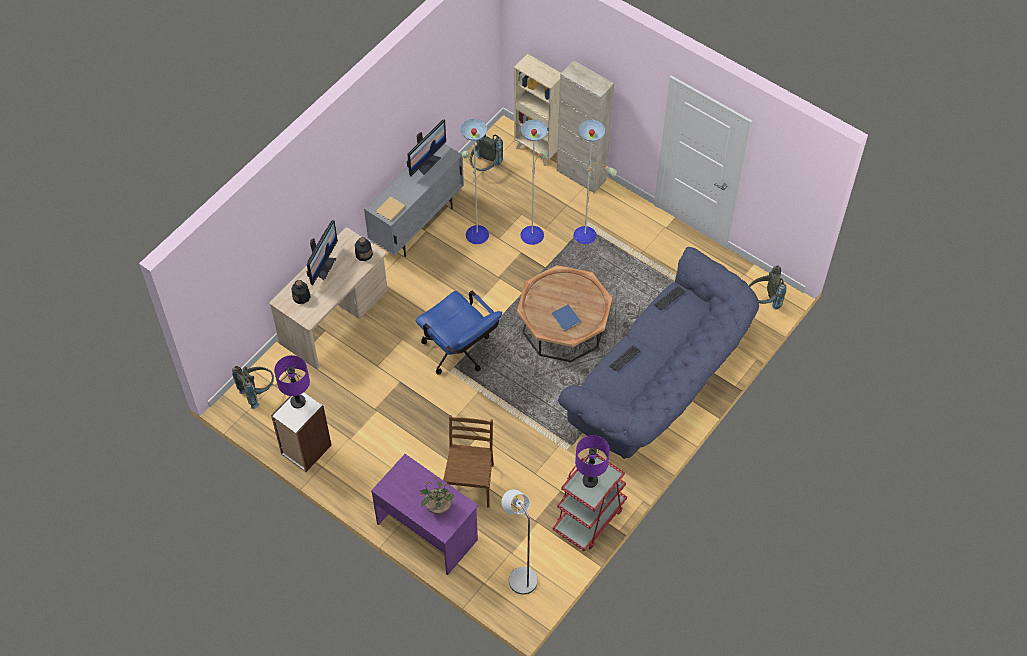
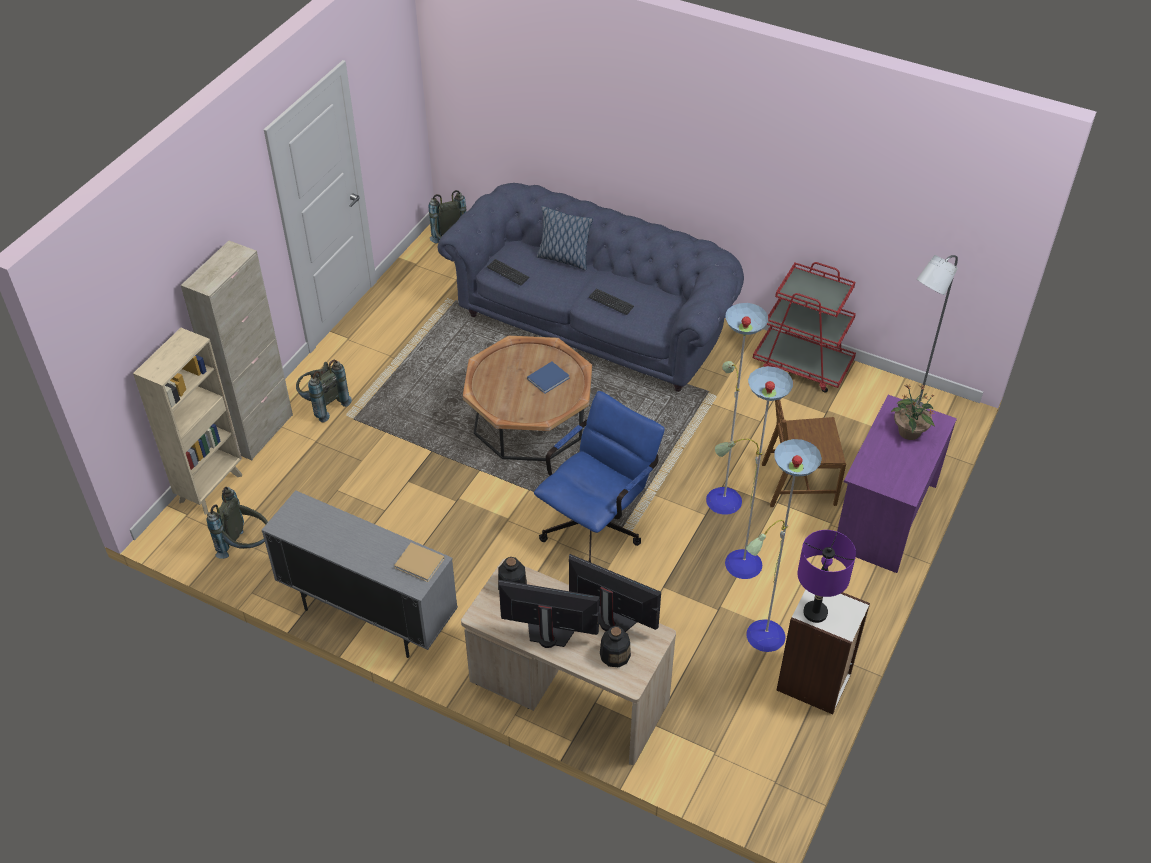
camera: 100 degrees left, 10 degrees down
(257, 391) = (733, 774): grey backpack -> grey backpack (323, 405)
(426, 163) = (316, 532): monitor -> monitor (611, 621)
(532, 233) = (372, 473): floor lamp -> floor lamp (740, 564)
(590, 480) = (815, 293): purple table lamp -> none
(681, 336) = (563, 259): none -> pillow

